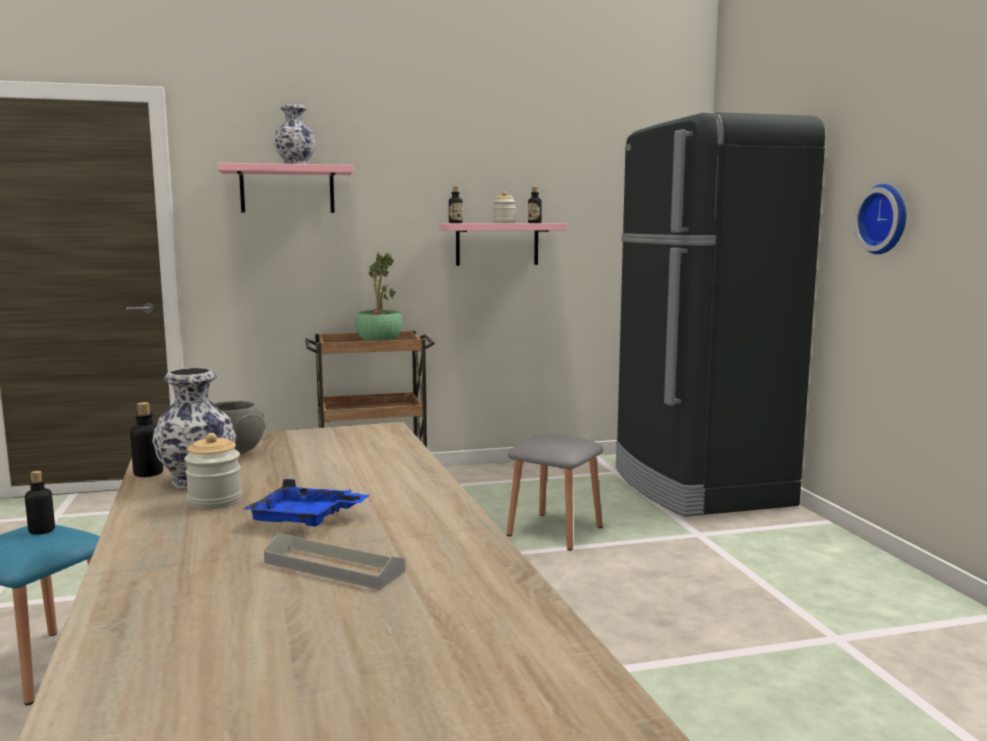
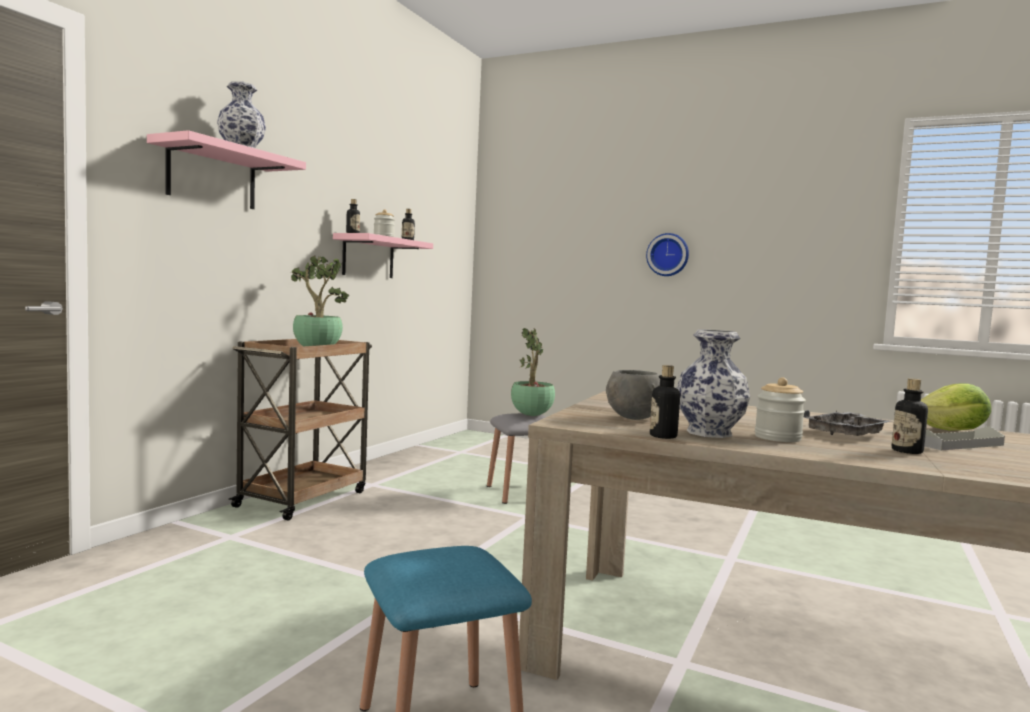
camera: 50 degrees left, 5 degrees down
(42, 531) = (439, 554): bottle -> bottle (907, 451)
(305, 519) = (847, 434): blue tray -> grey tray
(457, 558) = (952, 431): none -> lettuce
(559, 440) = (532, 416): none -> potted plant
(697, 486) = (526, 450): black fridge -> none

